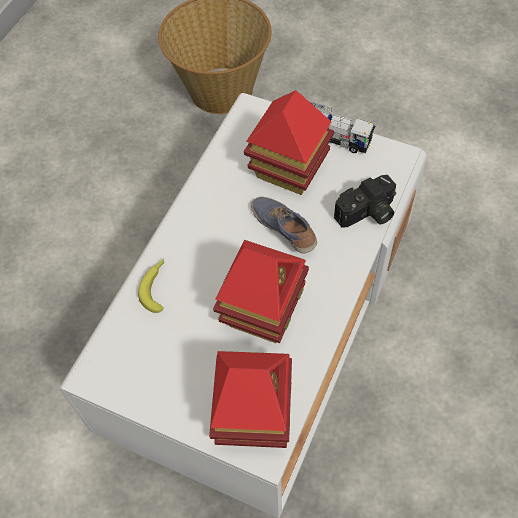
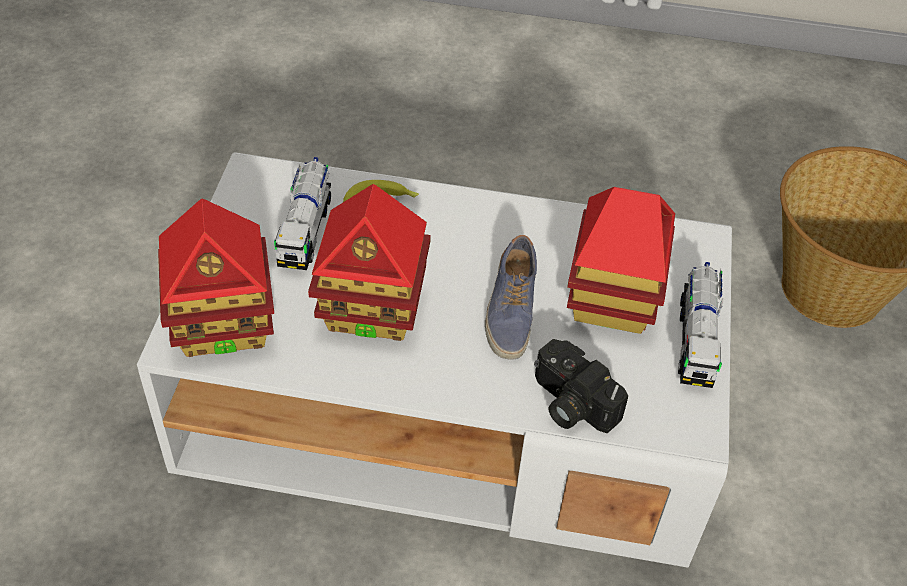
camera: 70 degrees right, 10 degrees down
(170, 344) = (305, 230): none -> toy truck
(284, 228) = (510, 310): shoe -> shoe turned 150 degrees clockwise

